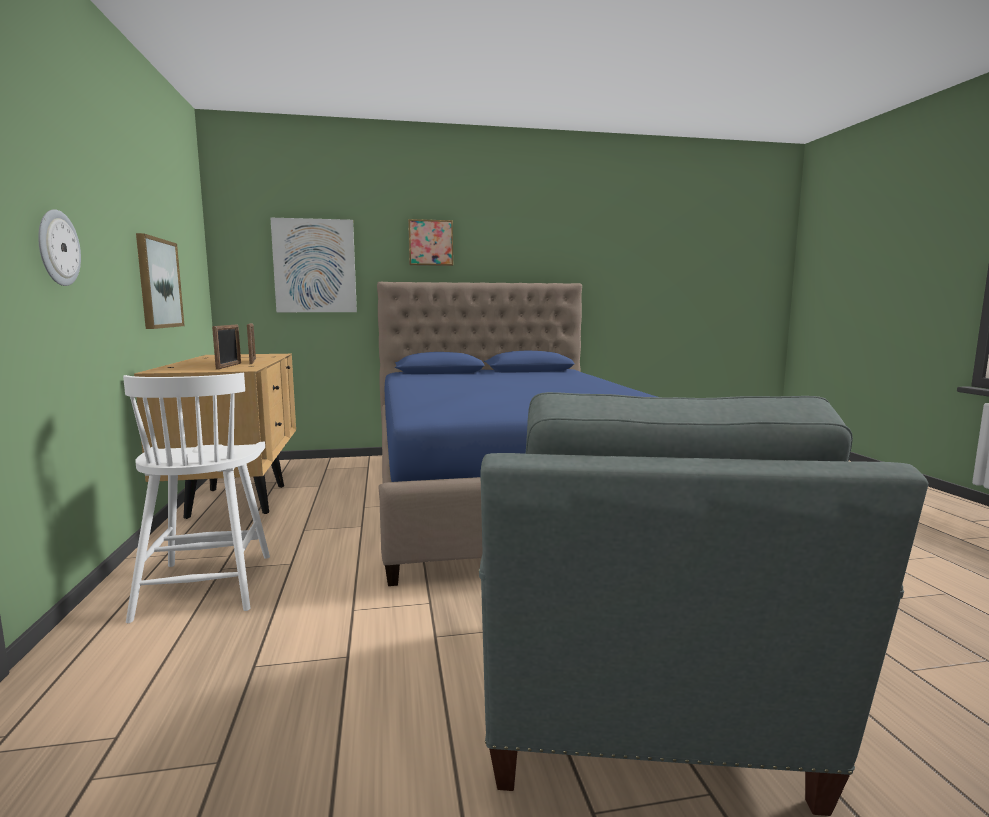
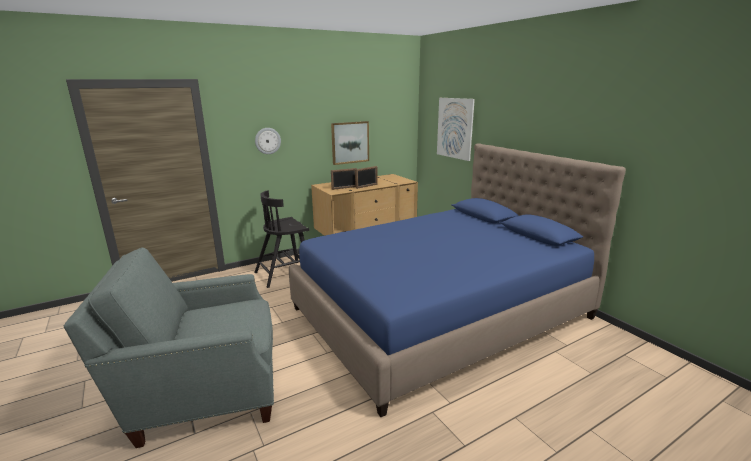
camera: 70 degrees right, 10 degrees up
(207, 583) = (284, 273): white chair -> black chair
(430, 243) = (514, 117): picture -> none

